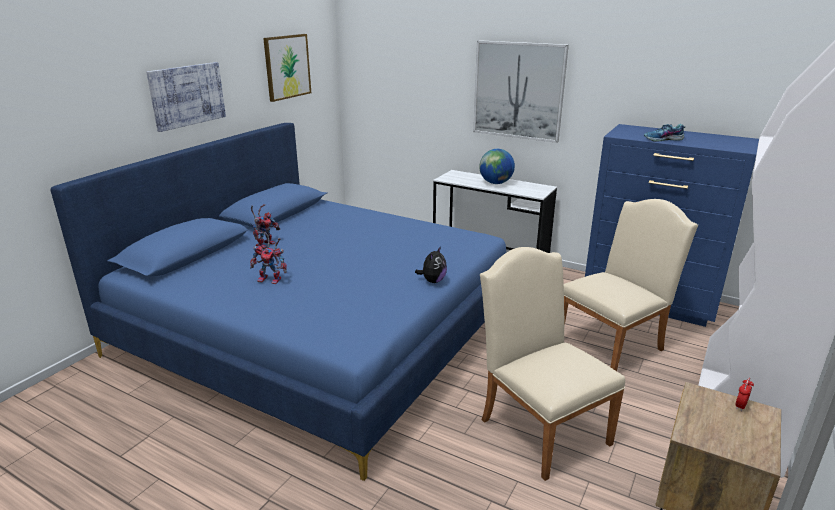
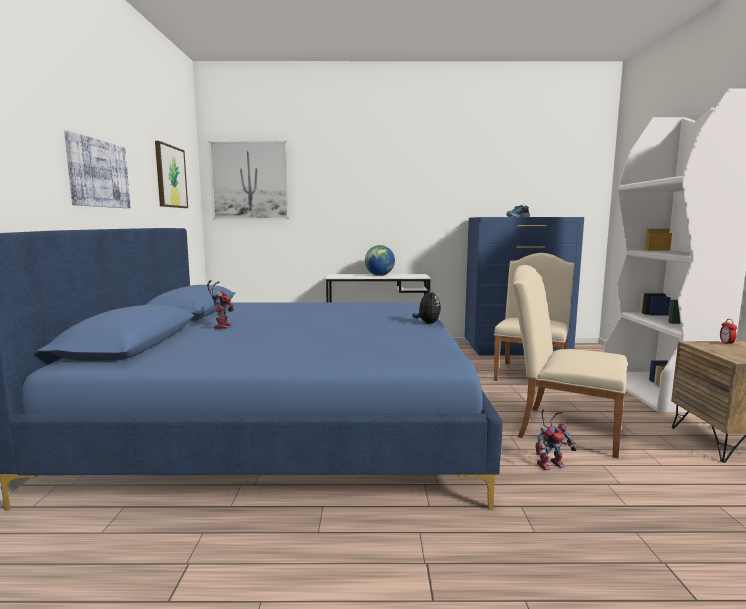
camera: 30 degrees left, 15 degrees down
(272, 279) = (279, 341): toy robot -> toy robot (551, 464)
(518, 90) = (385, 199): picture -> picture (250, 181)

